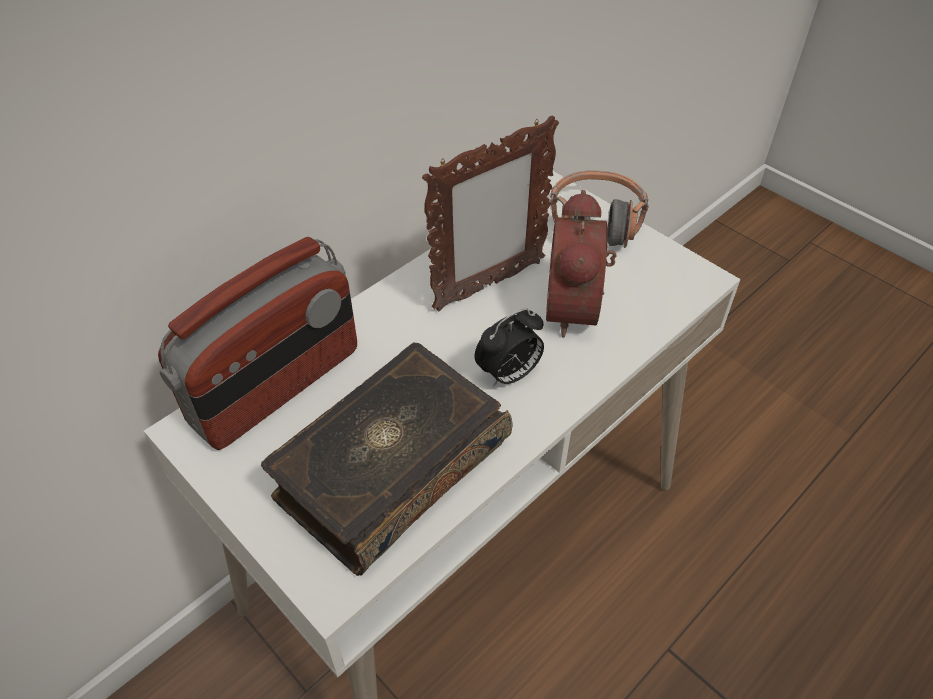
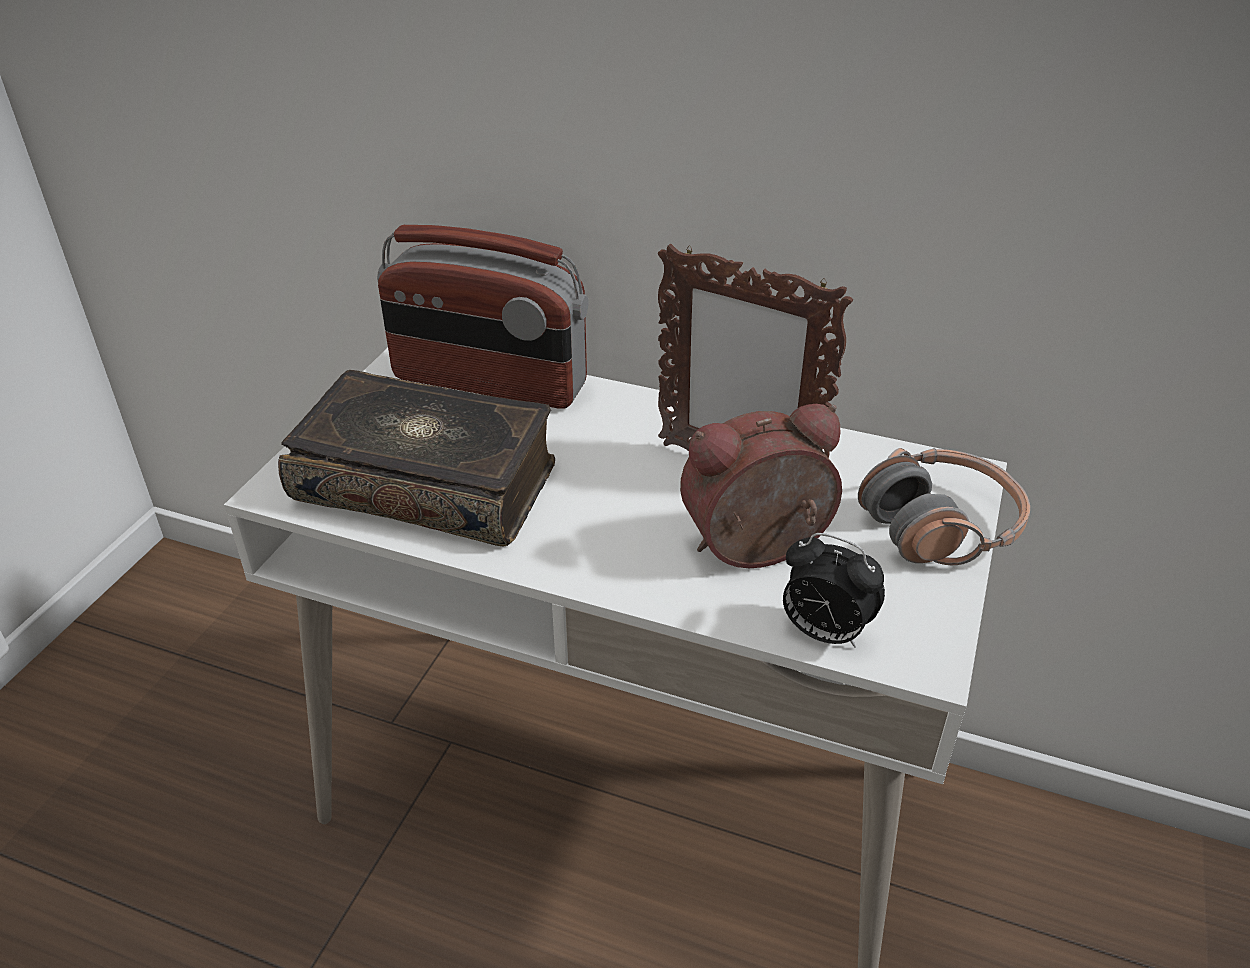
camera: 65 degrees right, 10 degrees down
(509, 375) = (606, 524): alarm clock -> alarm clock (823, 632)

